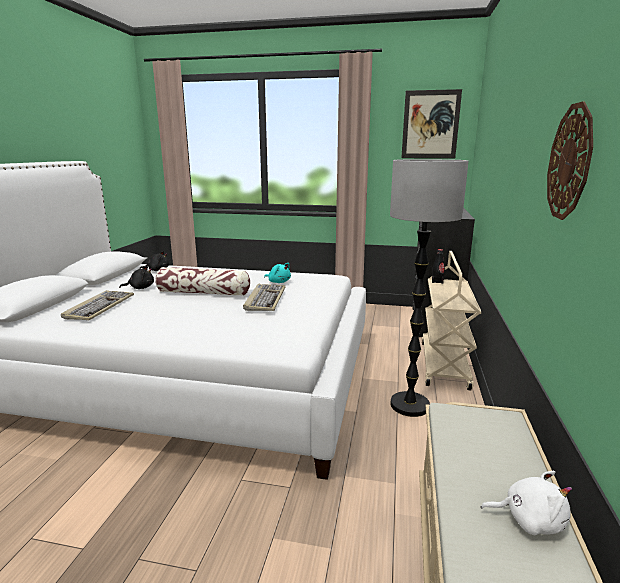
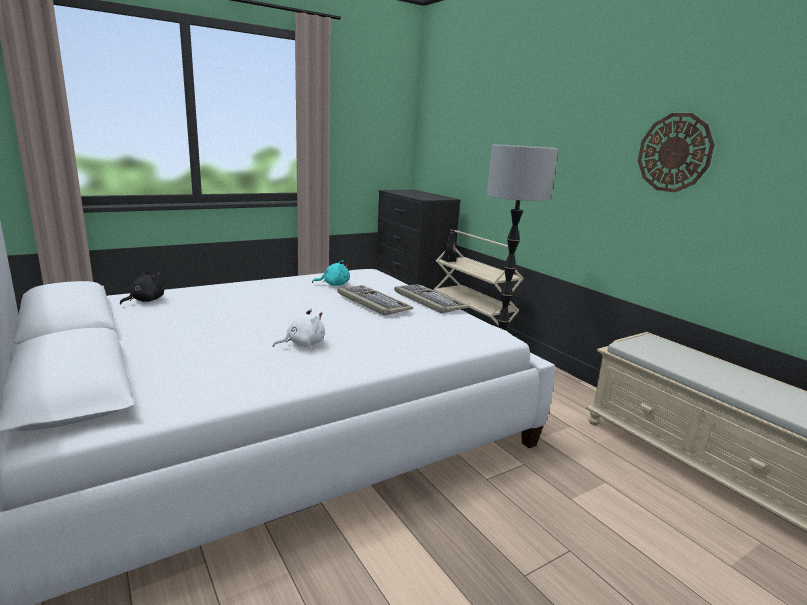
camera: 45 degrees left, 0 degrees up
(99, 307) = (202, 357): keyboard -> keyboard (428, 300)
(140, 288) = (187, 324): black plush toy -> none
(204, 293) = (287, 311): pillow -> none
(430, 125) = (381, 105): picture -> none
(529, 519) = (749, 379): white plush toy -> white plush toy (303, 344)

